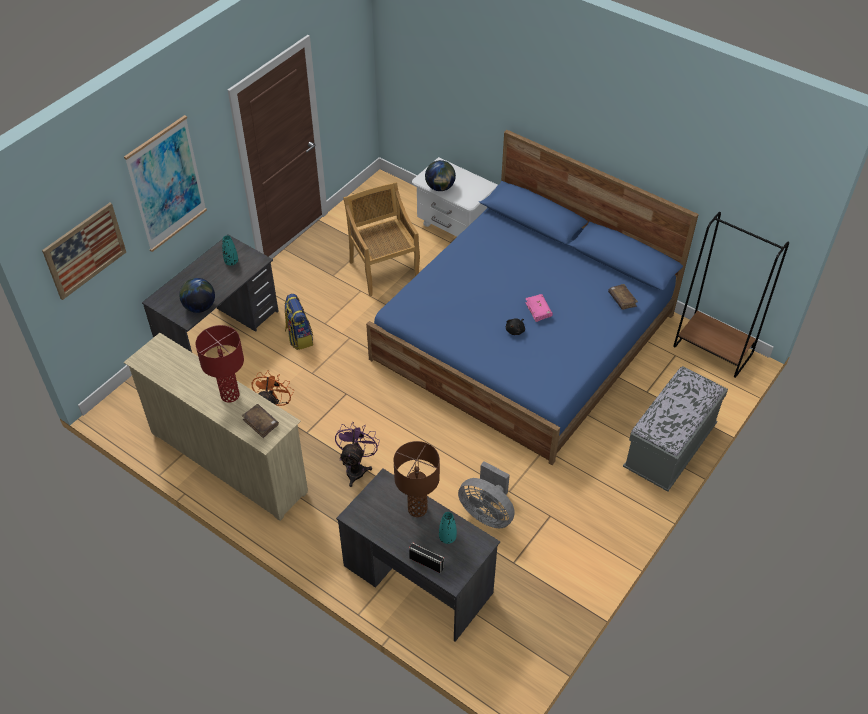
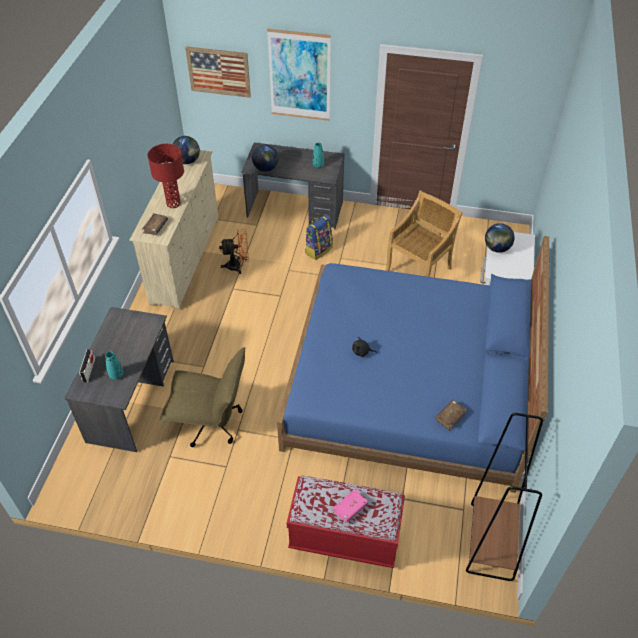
camera: 65 degrees right, 0 degrees up
(159, 360) = (187, 161): none -> globe
(357, 468) = (215, 328): purple fan -> none
(417, 509) = (136, 348): brown table lamp -> none
(487, 513) = (210, 422): grey fan -> beige office chair
(538, 310) = (394, 359): pink book -> pink book (350, 508)
(669, 448) = (344, 537): grey bench -> red bench

